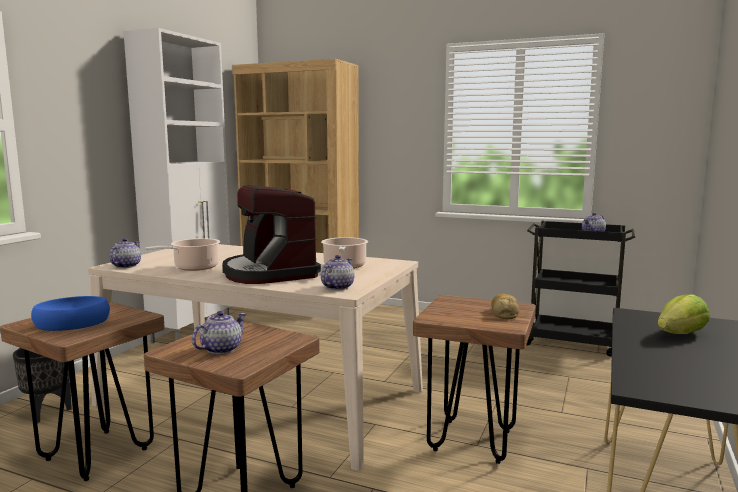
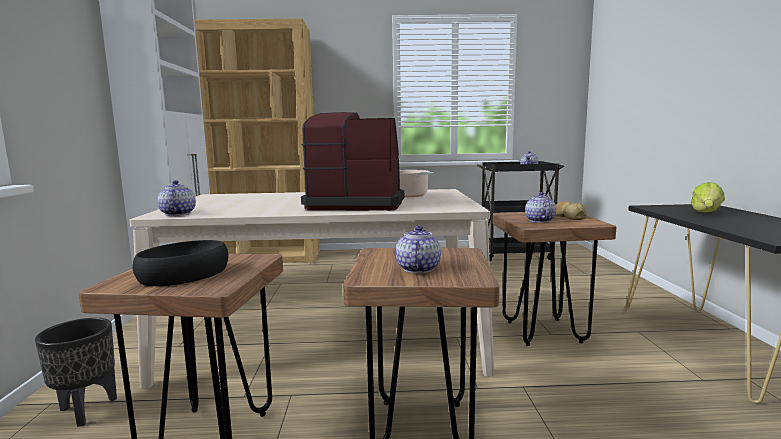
camera: 25 degrees left, 0 degrees up
(72, 323) = (184, 275): blue bowl -> black bowl
(194, 268) = (264, 208): cooking pot -> none
(270, 273) = (355, 204): coffee machine -> coffee machine turned 150 degrees clockwise
(337, 287) = (448, 206): teapot -> teapot (539, 220)

